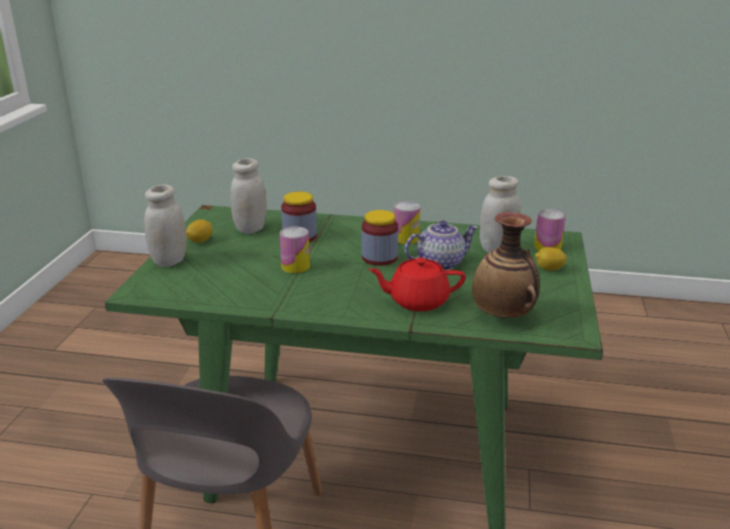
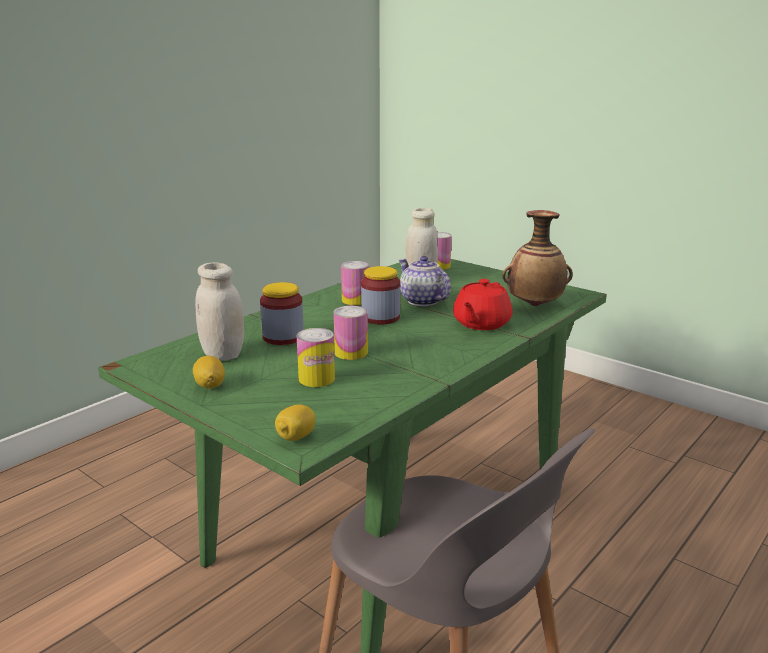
camera: 60 degrees left, 5 degrees down
(169, 261) = (240, 412): white jar -> none
(238, 268) = (316, 379): none -> can
(440, 263) = (421, 301): teapot -> teapot turned 45 degrees counterclockwise
(549, 269) = (475, 275): lemon -> lemon (296, 437)

